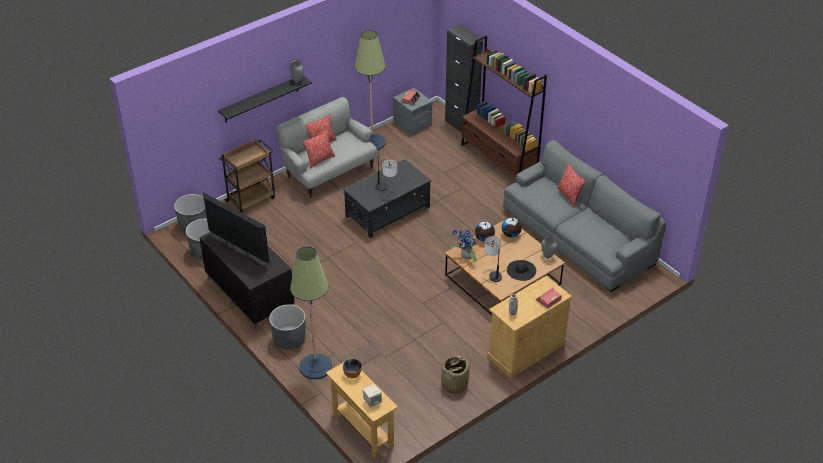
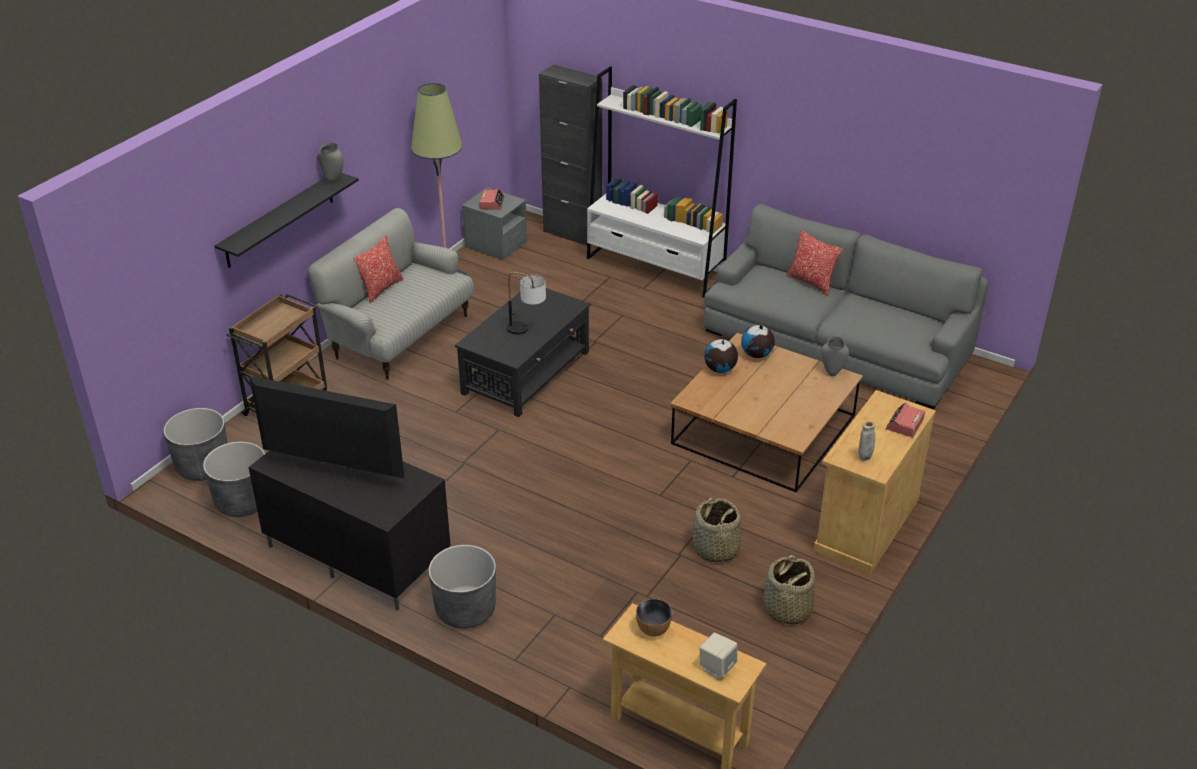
camera: 20 degrees left, 5 degrees down
(315, 367) = (536, 644): floor lamp -> none
(320, 160) = (391, 312): pillow -> none
(435, 341) = (716, 549): none -> basket
(465, 256) = (706, 401): potted plant -> none
(492, 272) = (764, 414): table lamp -> none
(498, 160) = (655, 268): brown bookcase -> white bookcase
(521, 270) = (805, 401): black hat -> none

